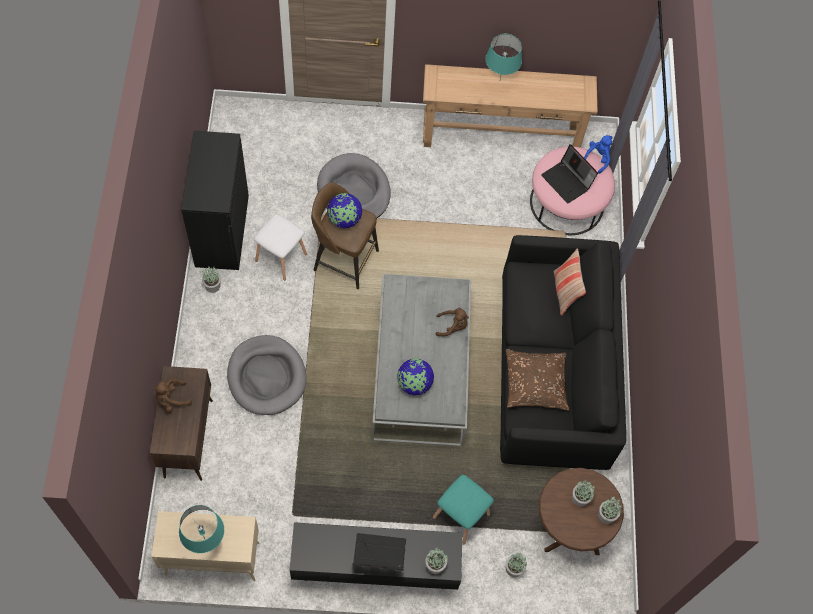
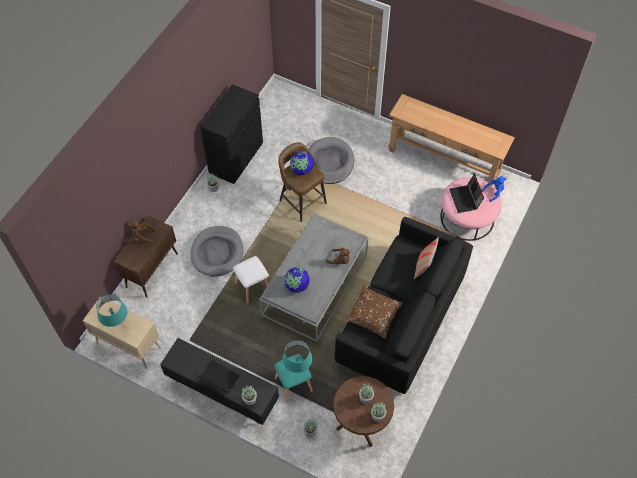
camera: 30 degrees right, 5 degrees down
(280, 257) = (263, 185): white stool -> white stool (252, 287)
(499, 81) = (446, 119): turquoise table lamp -> turquoise table lamp (297, 369)

